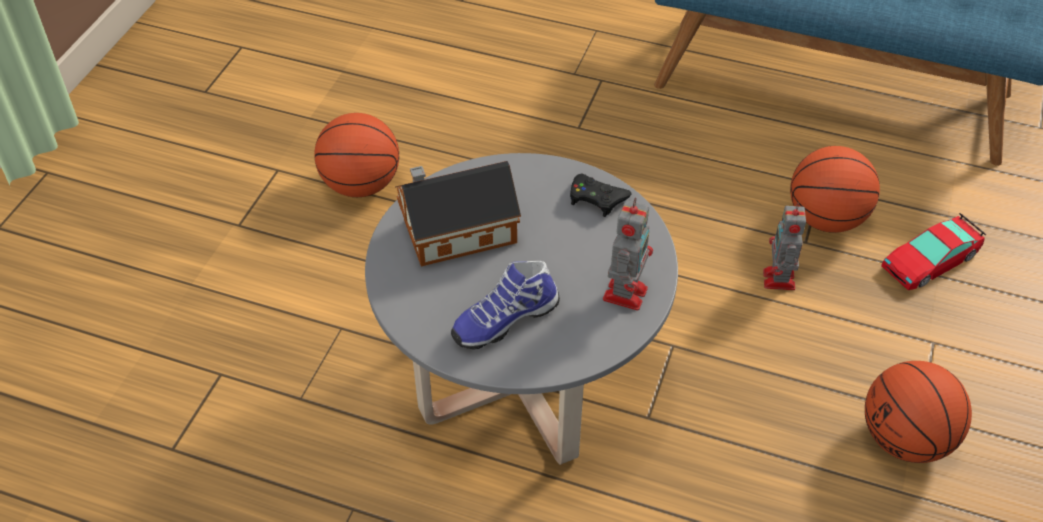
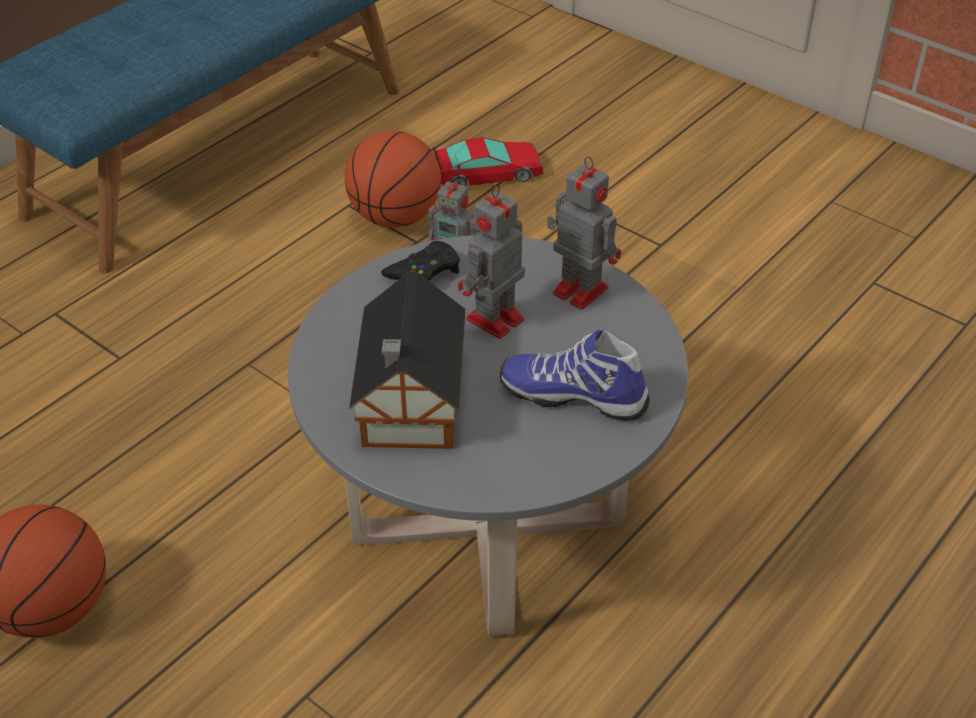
camera: 70 degrees left, 5 degrees down
(504, 319) = (574, 394): shoe -> shoe turned 120 degrees clockwise
(562, 251) = (493, 321): none -> toy robot
(905, 439) = (683, 264): basketball -> none
(929, 260) = (487, 174): toy car -> toy car turned 90 degrees counterclockwise

